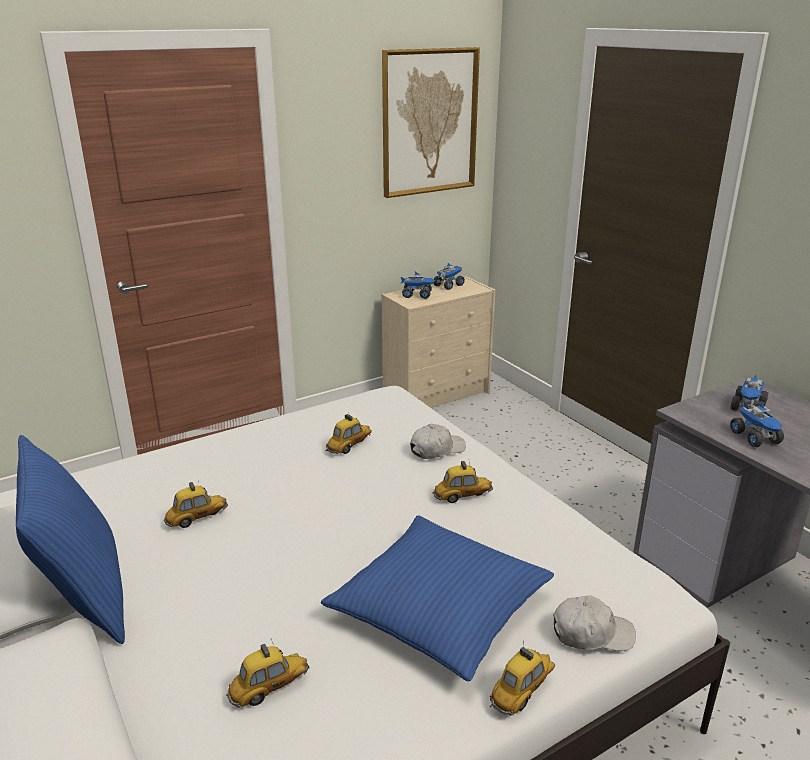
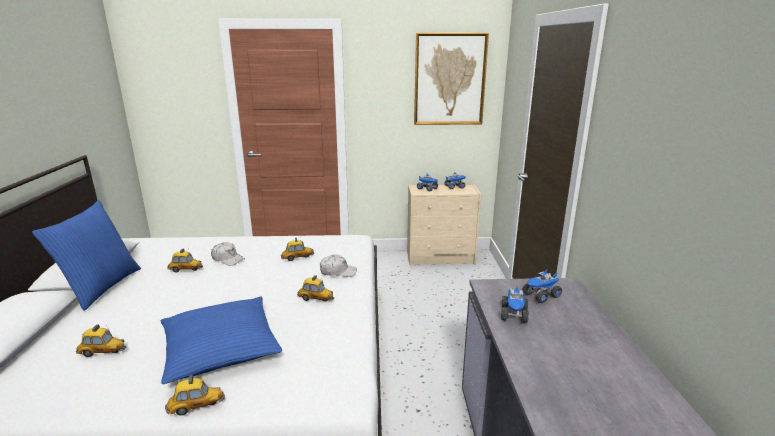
camera: 30 degrees right, 5 degrees down
(591, 633) = (273, 394): white cap -> white cap (228, 259)

